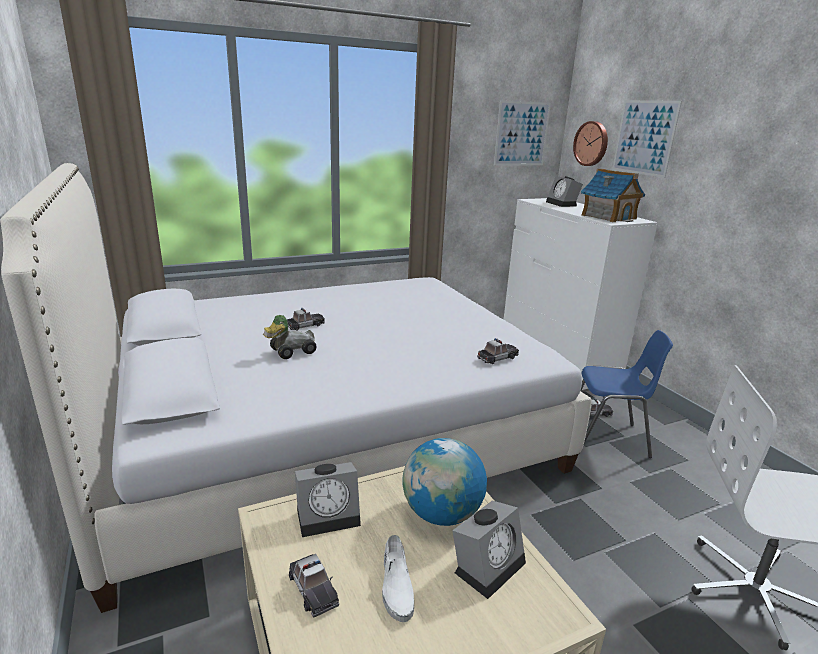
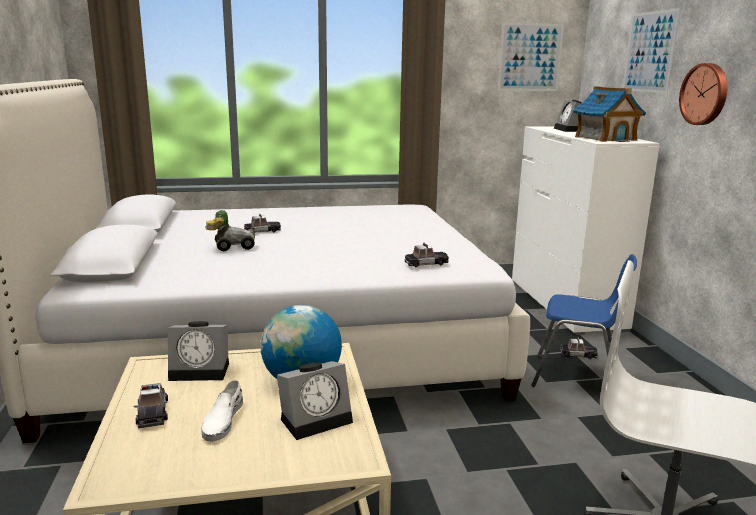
camera: 15 degrees right, 5 degrees down
(592, 143) = (605, 64): wall clock -> wall clock (705, 94)

